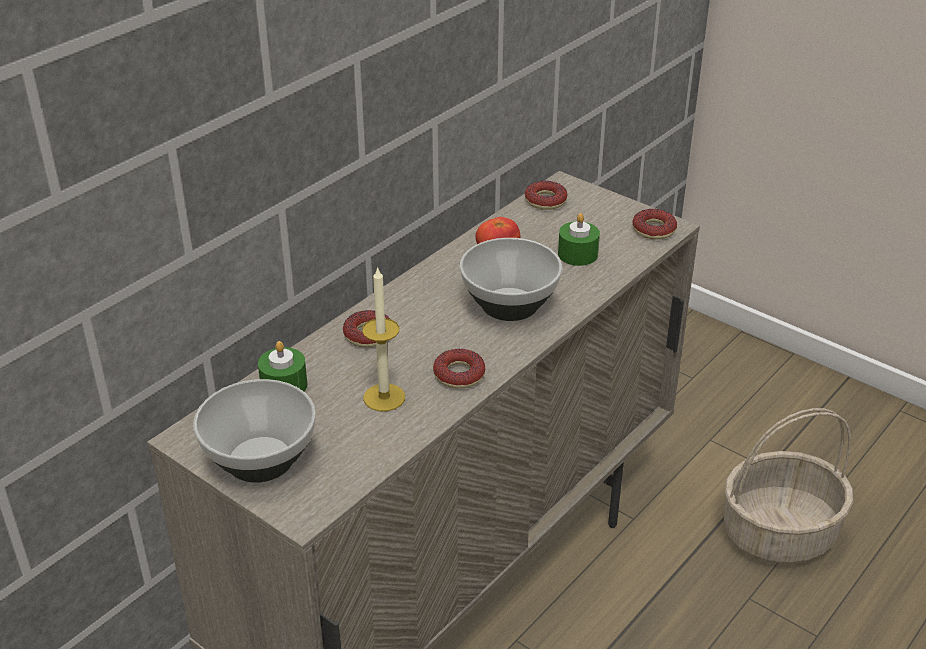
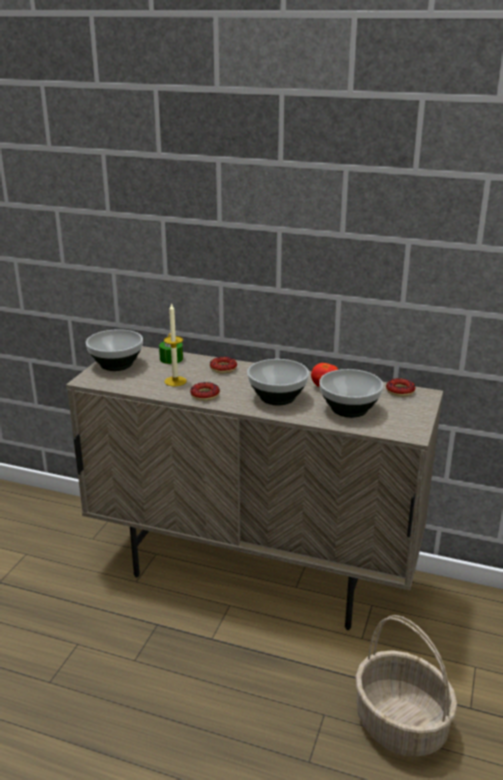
camera: 70 degrees right, 10 degrees down
(577, 254) = (348, 409): green candle -> bowl
(654, 230) = (403, 430): donut -> none

